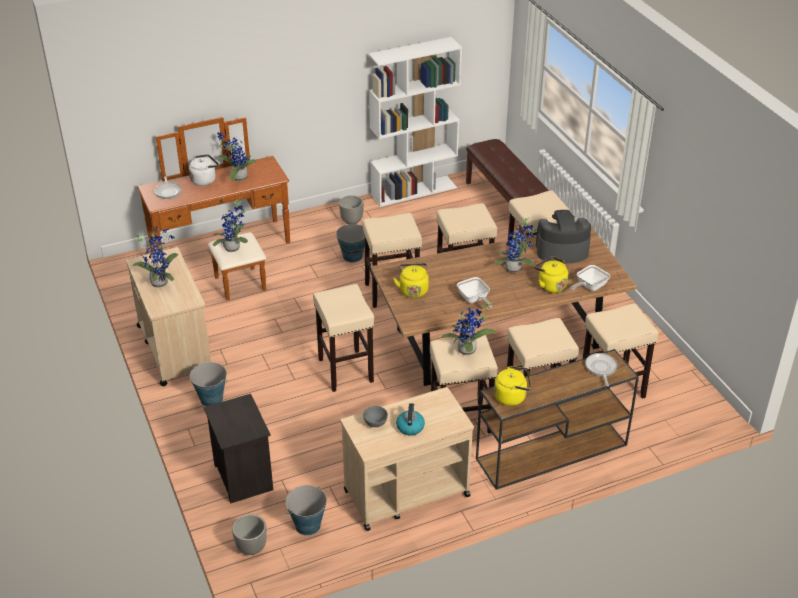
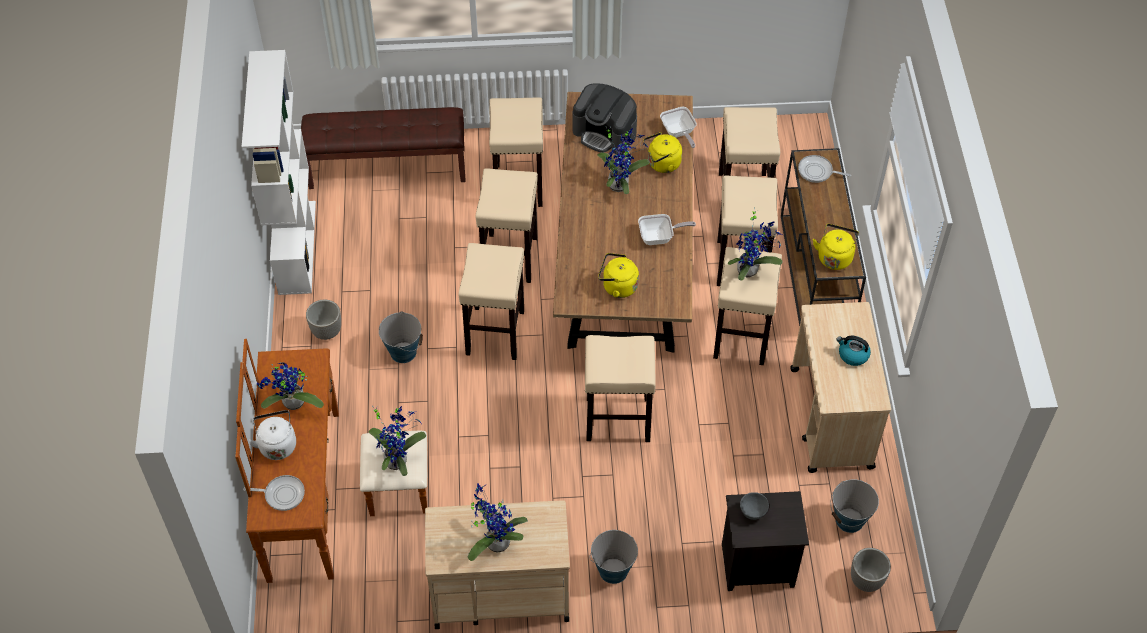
camera: 70 degrees left, 15 degrees up
(375, 424) = (838, 383): grey bowl -> grey bowl (753, 512)
(561, 251) = (605, 133): coffee machine -> coffee machine turned 75 degrees counterclockwise

